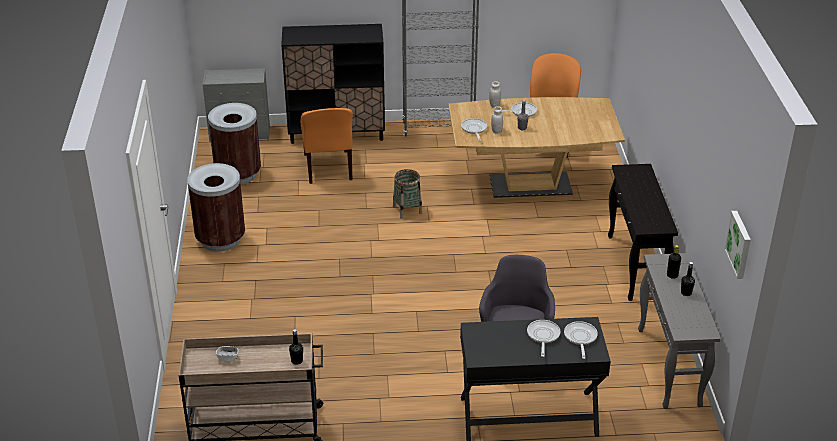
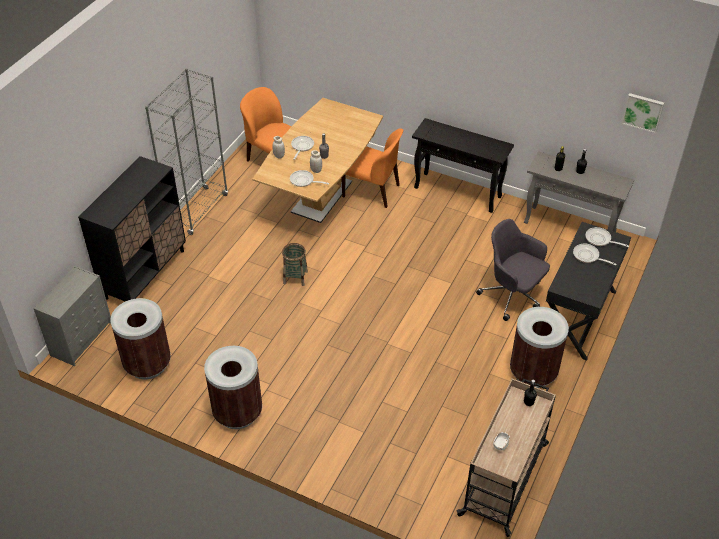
camera: 60 degrees left, 10 degrees up
(328, 168) = (193, 300): orange chair -> orange chair (372, 191)
(414, 406) = (533, 372): none -> brown trash can

